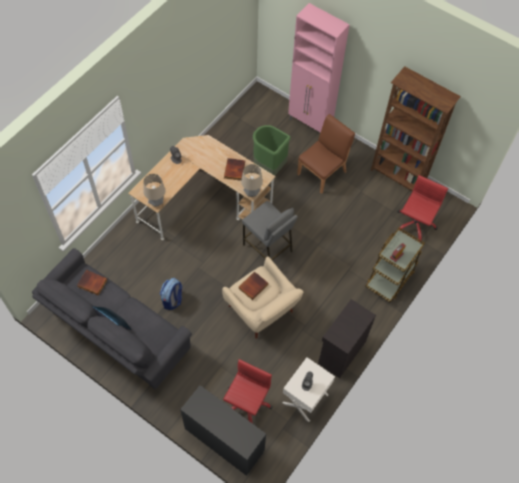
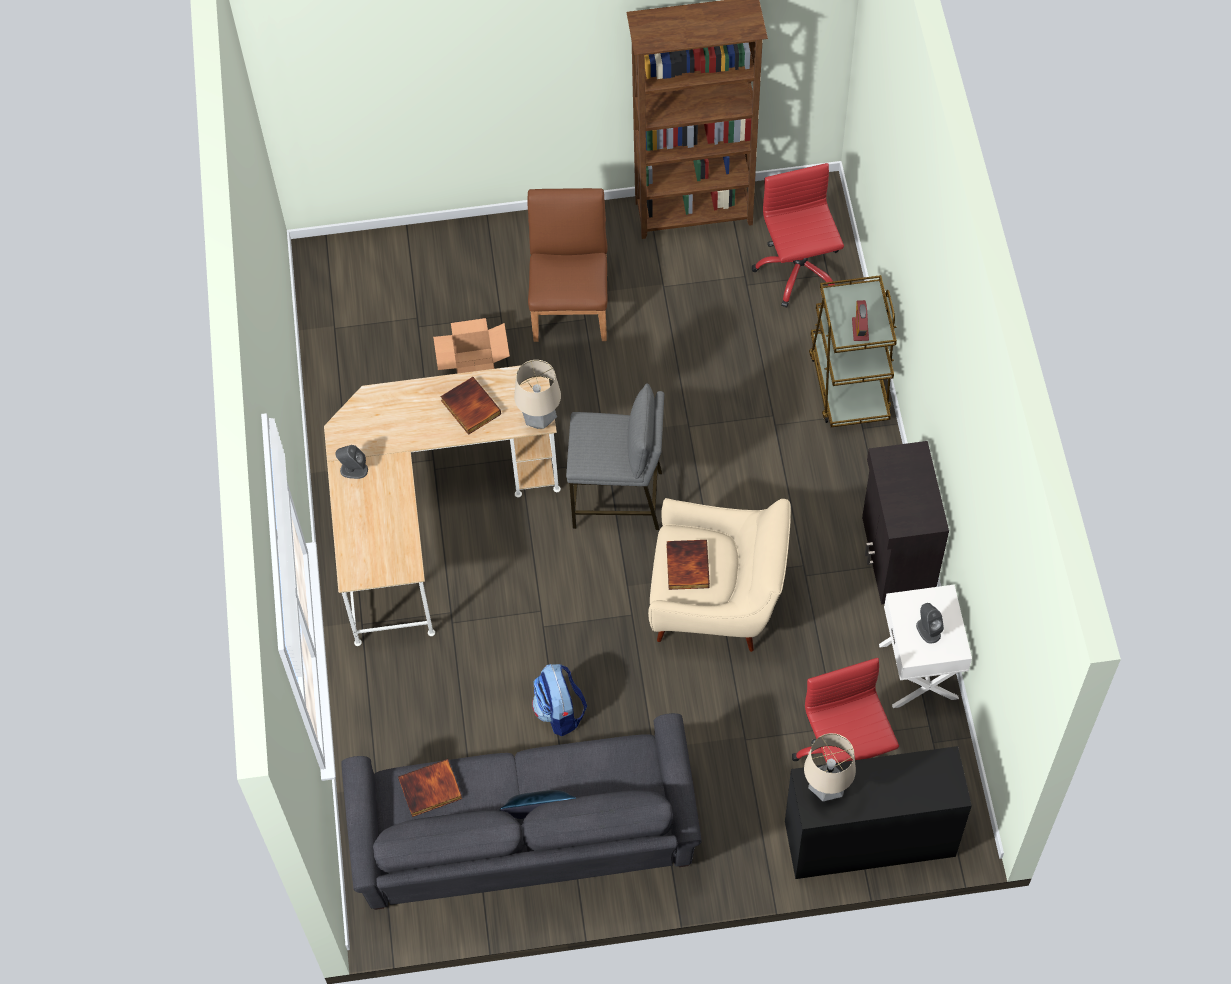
camera: 40 degrees left, 0 degrees up
(156, 203) = (404, 566): table lamp -> table lamp (827, 789)
(269, 167) = (475, 368): green trash can -> cardboard box
(310, 124) = (464, 241): pink cabinet -> none

